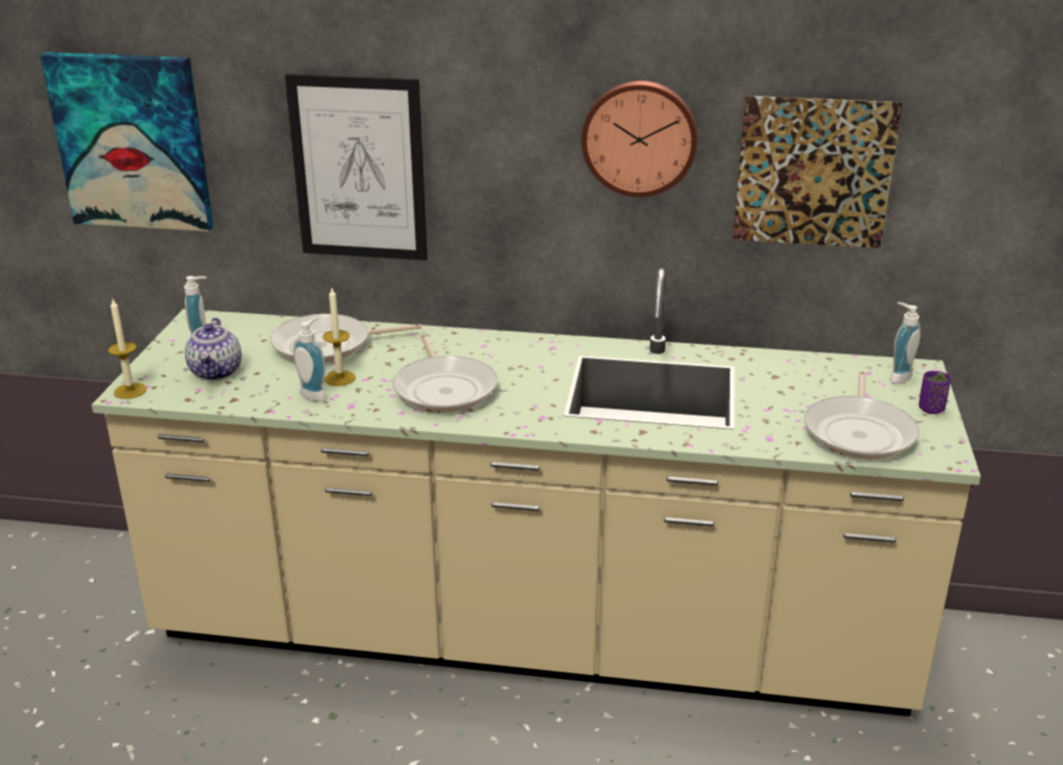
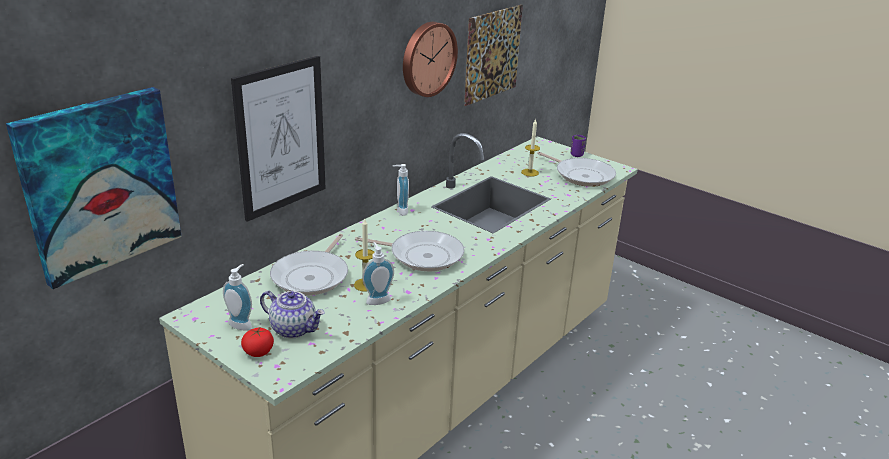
camera: 60 degrees left, 0 degrees up
(130, 391) = (275, 375): candle -> candle (530, 172)
(162, 370) = (258, 352): none -> tomato
(897, 376) = (541, 149): soap dispenser -> soap dispenser (400, 211)

